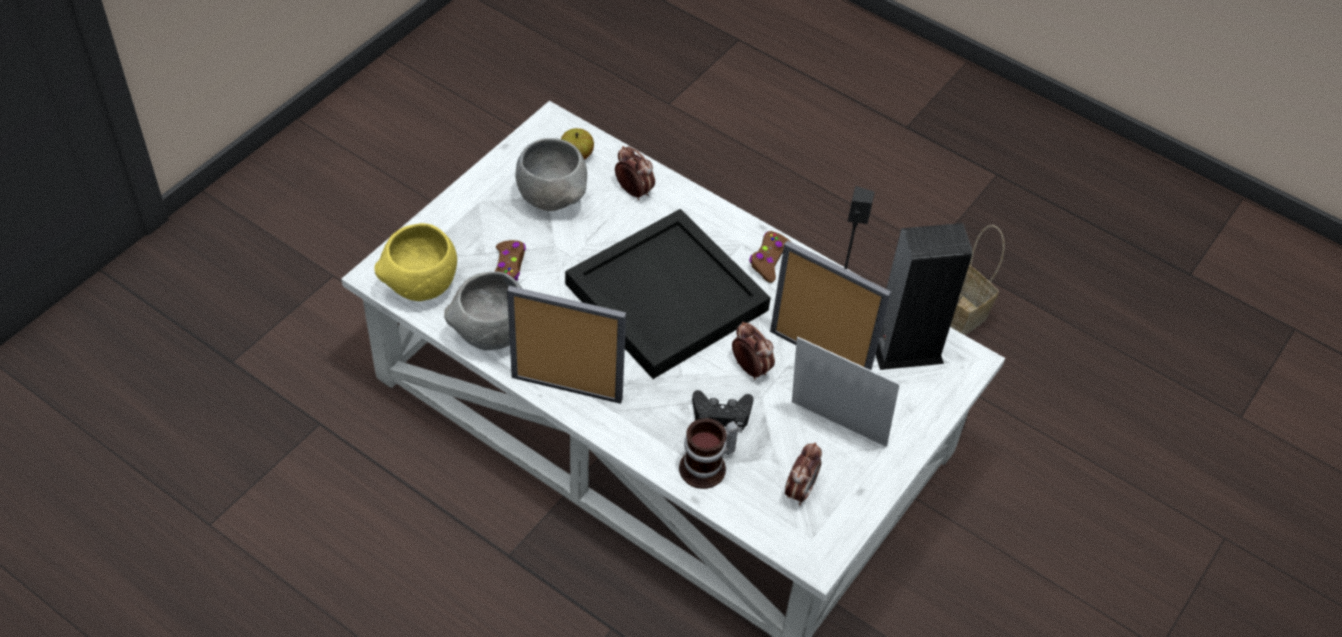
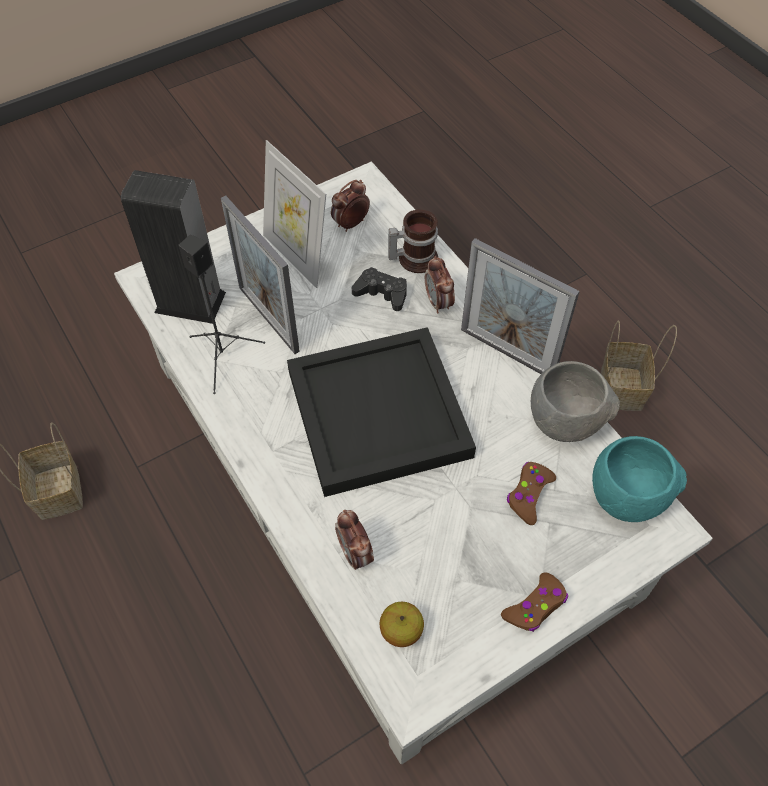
camera: 155 degrees left, 5 degrees up
(420, 287) = (626, 499): yellow bowl -> turquoise bowl
(430, 587) = (622, 390): none -> basket
(552, 200) = (453, 570): grey bowl -> none
(750, 368) = (336, 324): alarm clock -> alarm clock (438, 303)
(769, 260) = (256, 422): brown game controller -> brown game controller (535, 606)

